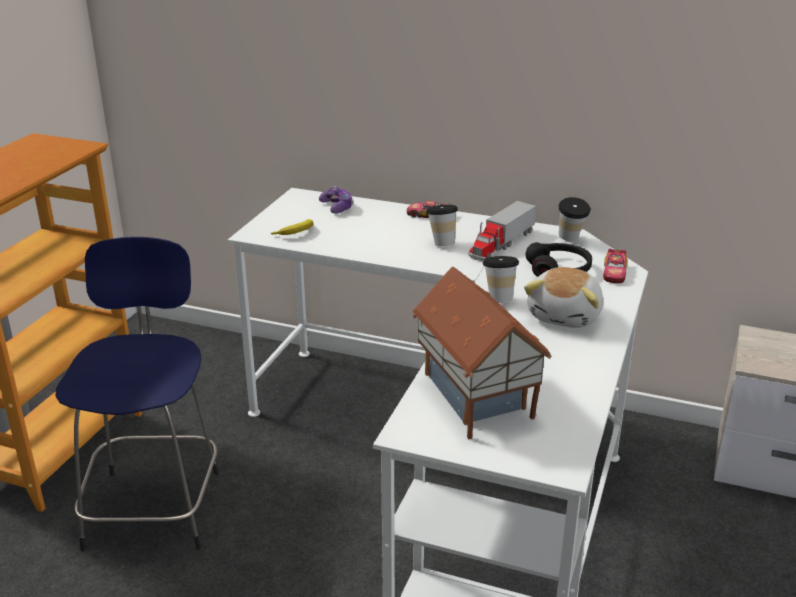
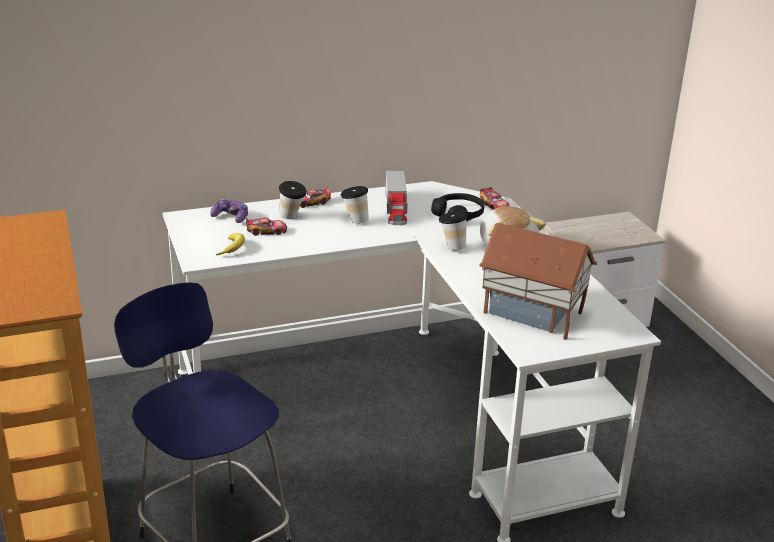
camera: 40 degrees left, 0 degrees up
(347, 228) = (266, 231): none -> toy car
(570, 240) = (435, 191): cup -> cup (292, 217)

